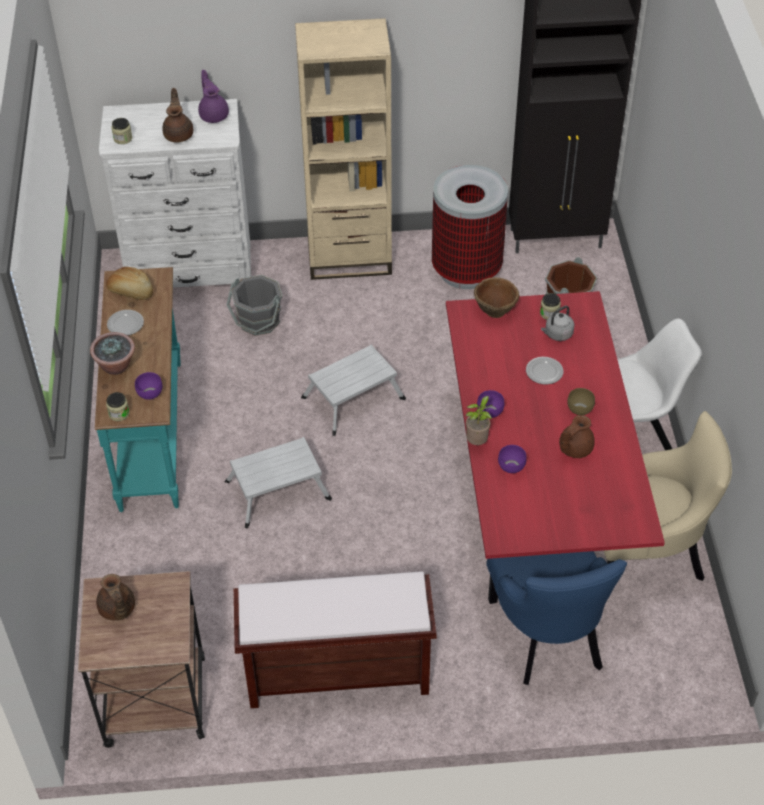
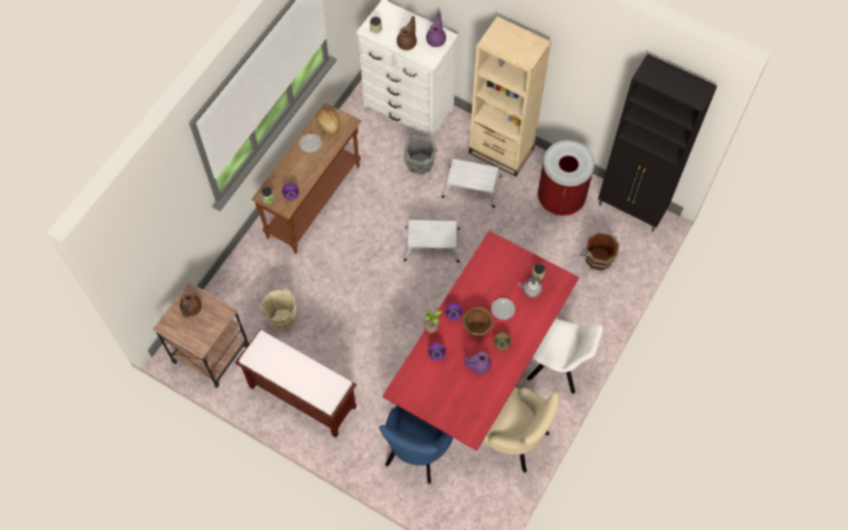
camera: 35 degrees right, 15 degrees up
(116, 366) = (287, 168): potted plant -> none
(153, 434) = (315, 202): turquoise console table -> brown console table
(227, 596) = (282, 320): none -> beige bucket
(277, 490) = (351, 275): white step ladder -> white step ladder (471, 186)
(495, 309) = (510, 253): brown bowl -> brown bowl (477, 327)
(574, 448) = (478, 365): brown teapot -> purple teapot

